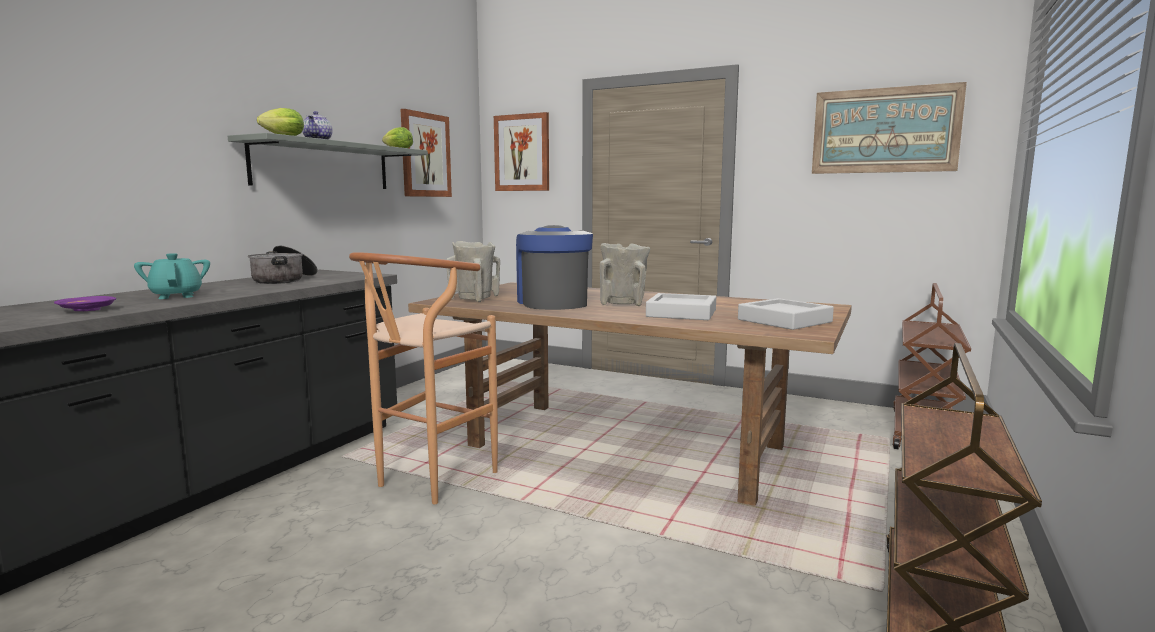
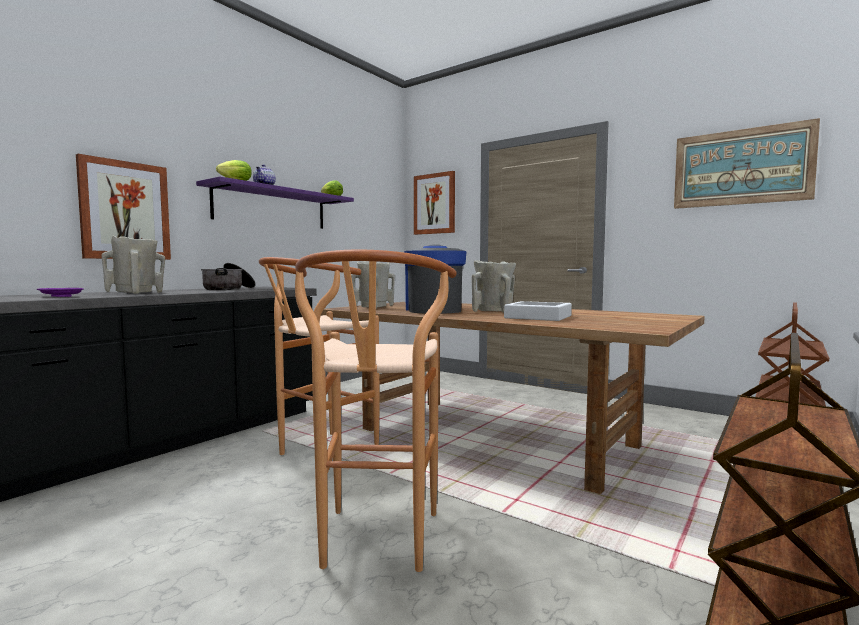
camera: 10 degrees right, 5 degrees down
(176, 296) = (137, 293): turquoise teapot -> beige vase
(323, 166) = (272, 208): grey shelf -> purple shelf
(425, 155) = (357, 204): picture -> picture (125, 210)
(538, 586) = (376, 546): none -> brown stool
(784, 321) = (630, 322): grey tray -> none

